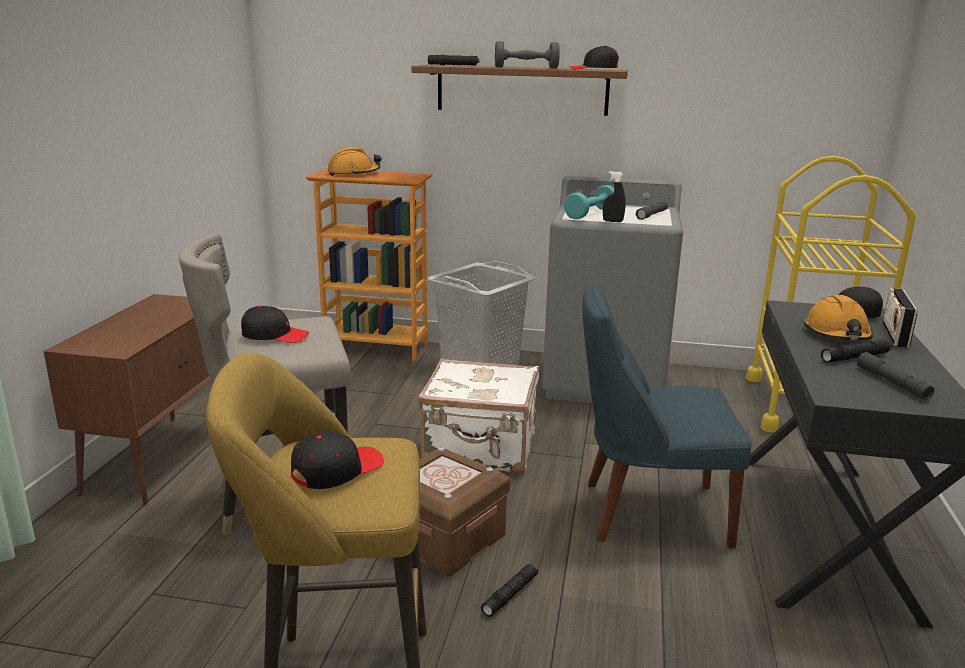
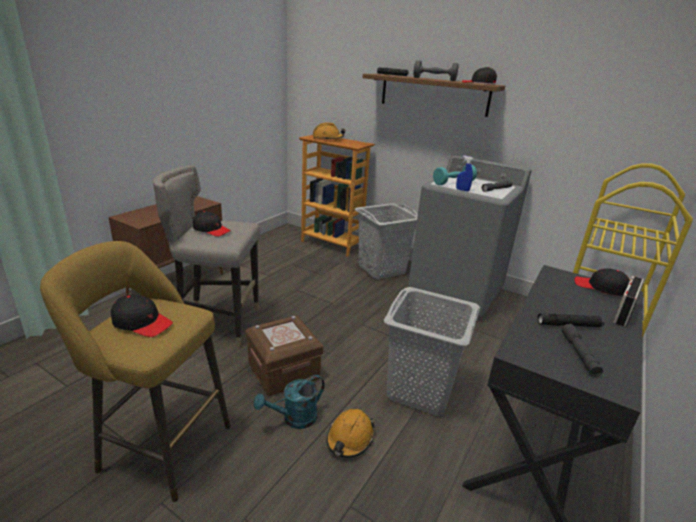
camera: 20 degrees right, 5 degrees up
(337, 470) = (142, 323): black cap -> black cap turned 45 degrees clockwise
(480, 449) = (345, 320): white suitcase -> none
(510, 595) = (294, 419): black flashlight -> turquoise watering can
(612, 221) = (462, 190): black spray bottle -> blue spray bottle
(648, 512) = (420, 390): blue chair -> grey laundry basket
(837, 334) = (573, 302): orange hard hat -> orange hard hat (349, 439)

